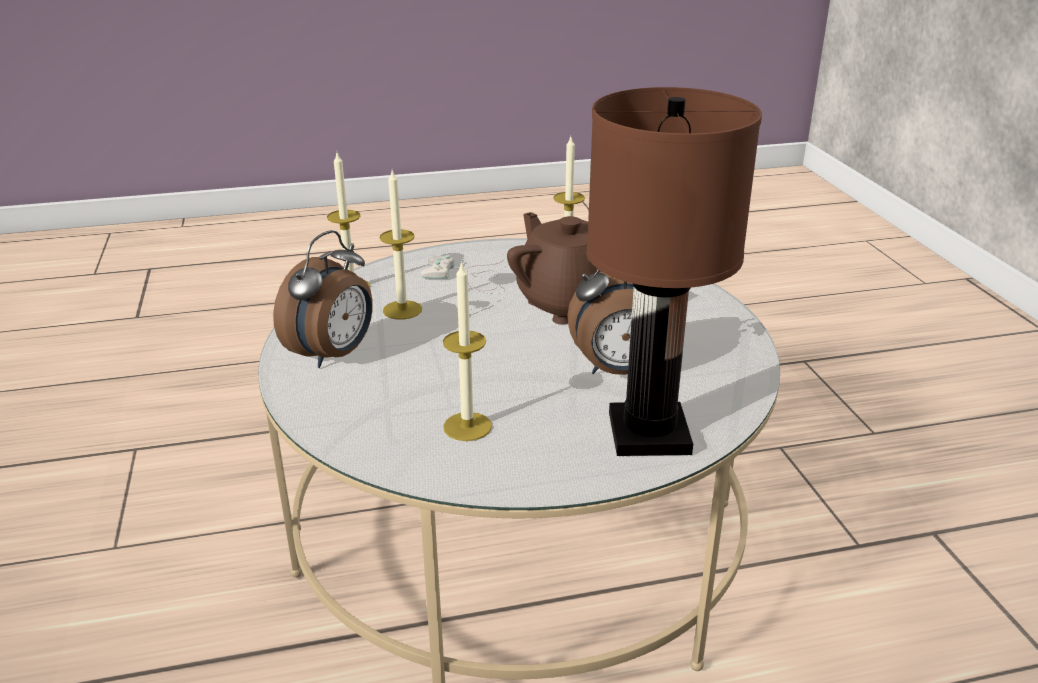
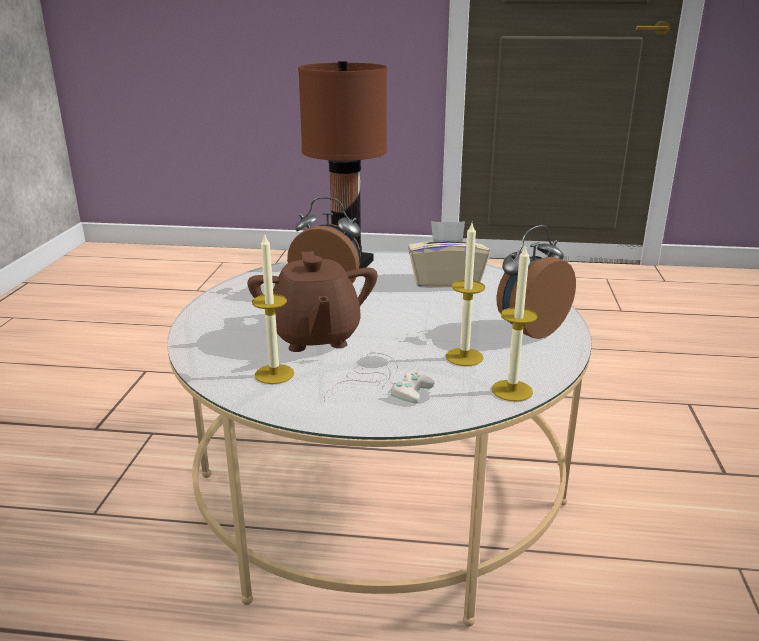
camera: 160 degrees left, 5 degrees down
(467, 426) = (446, 281): candle -> beige tissue box

